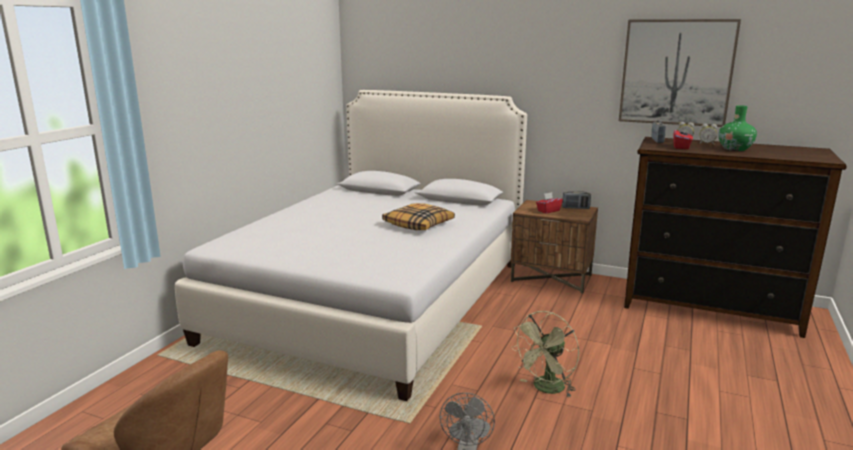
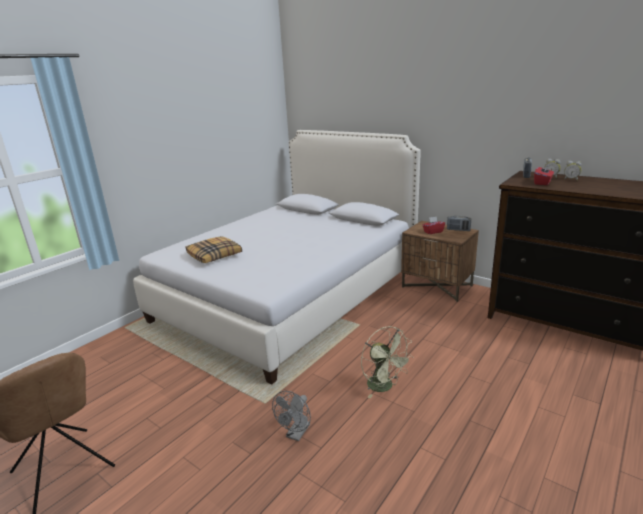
camera: 15 degrees right, 5 degrees up
(419, 224) = (315, 241): pillow -> pillow (215, 255)
(546, 389) = (384, 387): green fan -> green fan turned 90 degrees counterclockwise
(676, 72) = (549, 113): picture -> none
(735, 149) = (594, 185): green vase -> none

